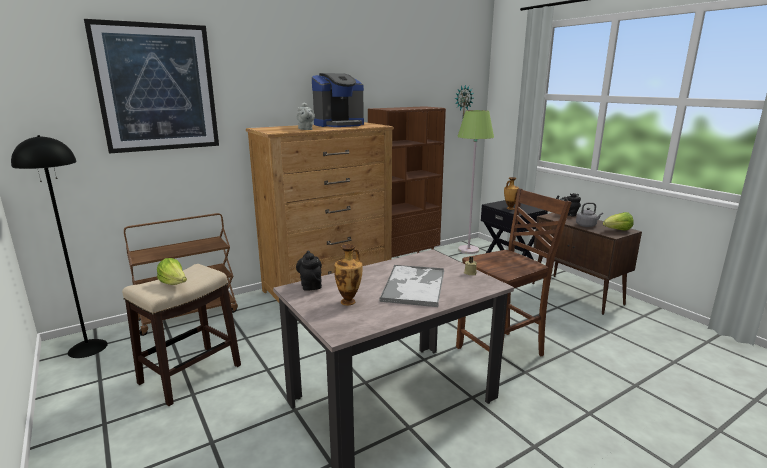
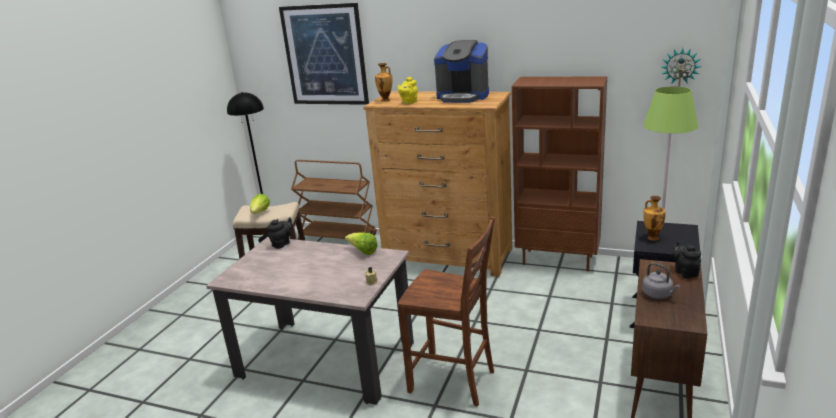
camera: 55 degrees right, 5 degrees up
(305, 129) = (408, 102): grey teapot -> yellow teapot
(349, 301) = (269, 264): vase -> vase (386, 100)
(414, 285) = (320, 272): tray -> none
(617, 230) = (674, 317): lettuce -> lettuce (363, 252)

